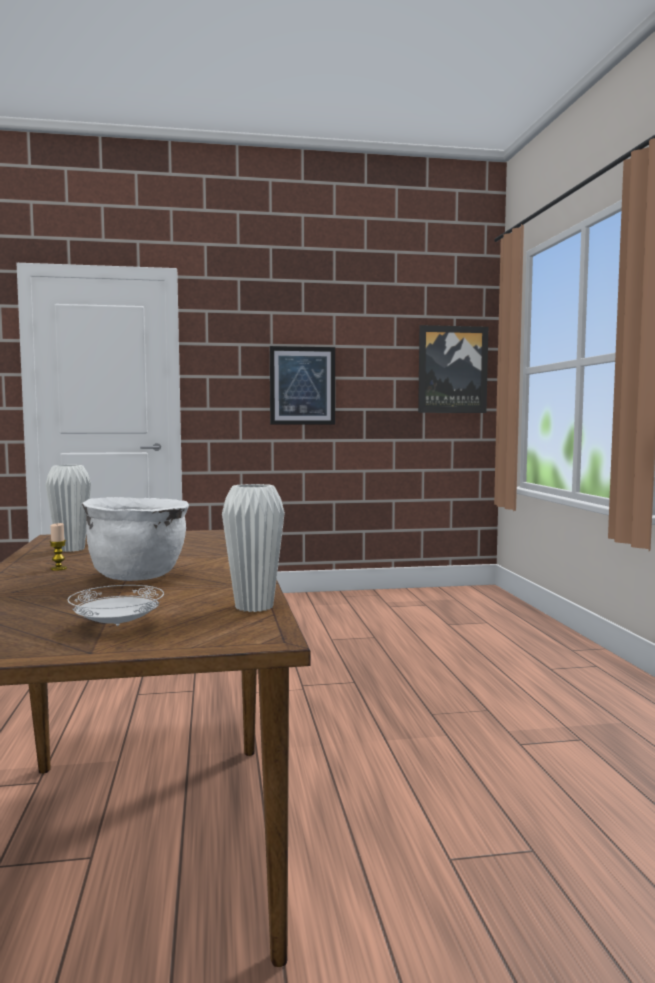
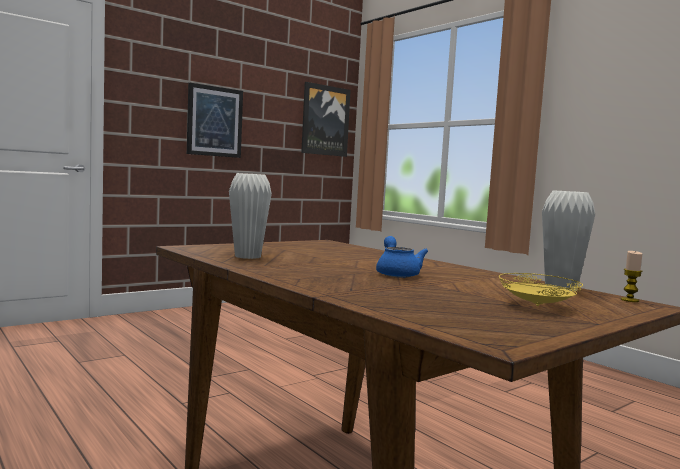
camera: 30 degrees left, 0 degrees up
(58, 568) = (308, 271): candle -> candle (629, 300)
(118, 626) = (538, 306): white plate -> yellow plate
(138, 576) = (397, 273): white cooking pot -> blue teapot

